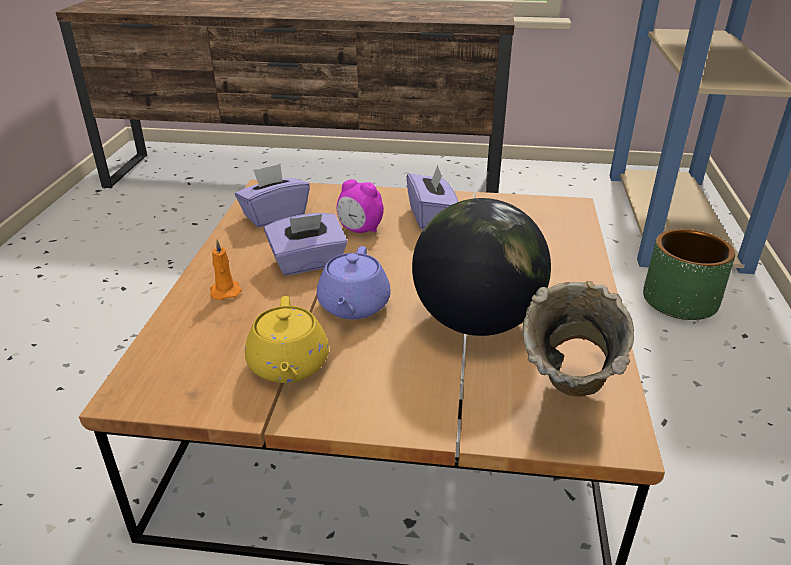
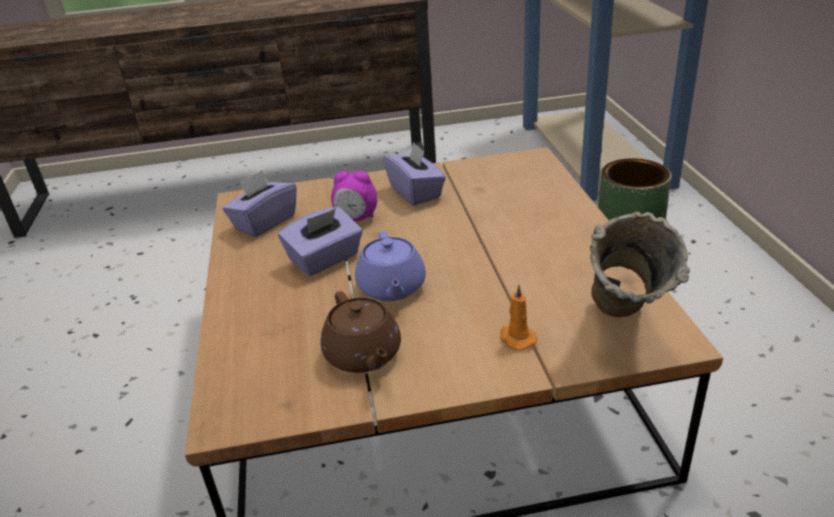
camera: 15 degrees left, 0 degrees up
(225, 291) = (259, 303): orange candle -> orange candle (516, 338)
(288, 366) = (363, 355): yellow teapot -> brown teapot
(476, 322) = (508, 275): globe -> none

